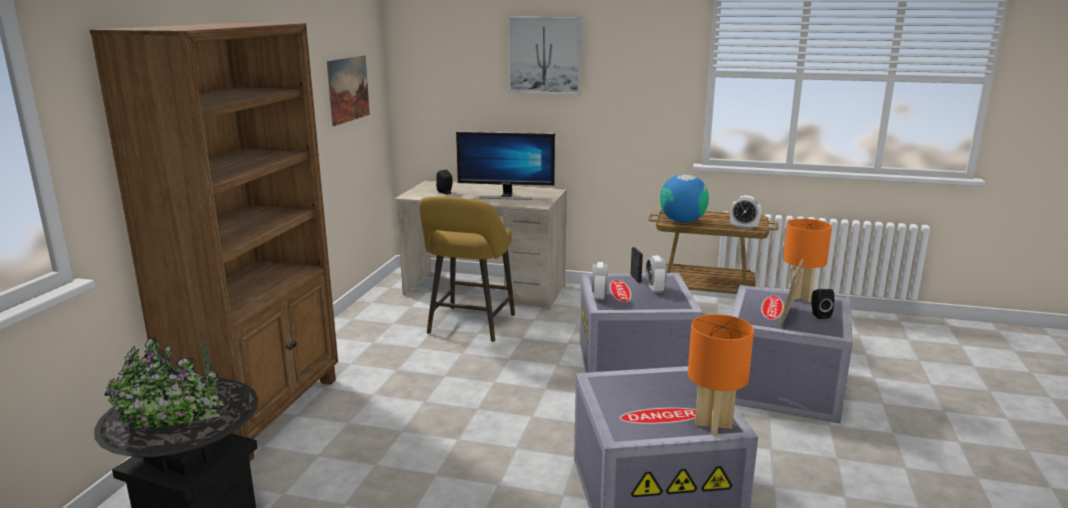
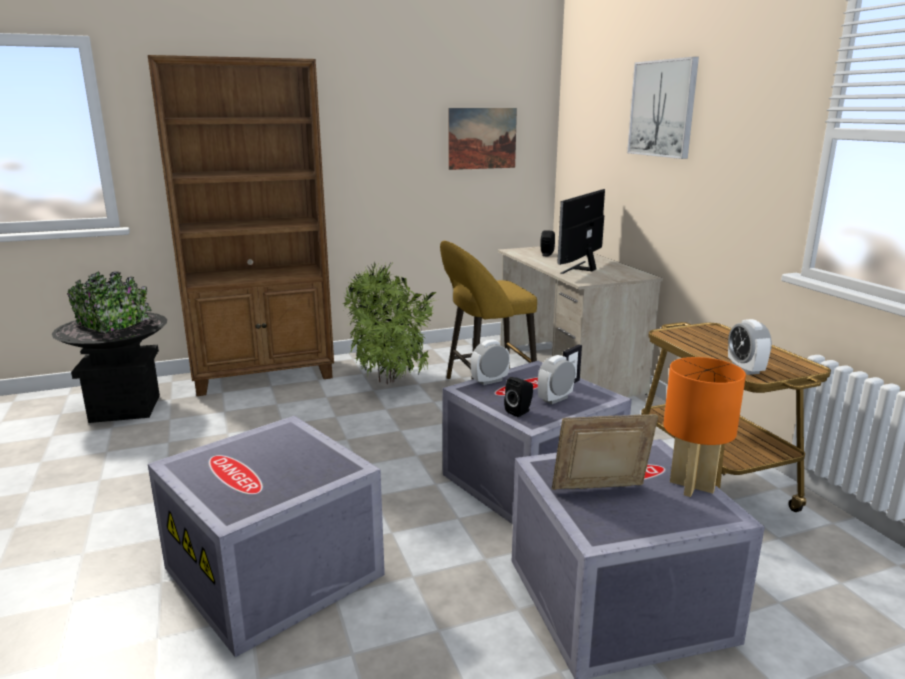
camera: 55 degrees right, 0 degrees up
(389, 358) = (388, 381): none -> potted plant
(506, 196) = (581, 268): monitor -> monitor turned 60 degrees clockwise
(682, 221) = (686, 338): globe -> none
(714, 425) = (230, 505): orange table lamp -> none
(819, 315) = (648, 512): black speaker -> black speaker (520, 411)

